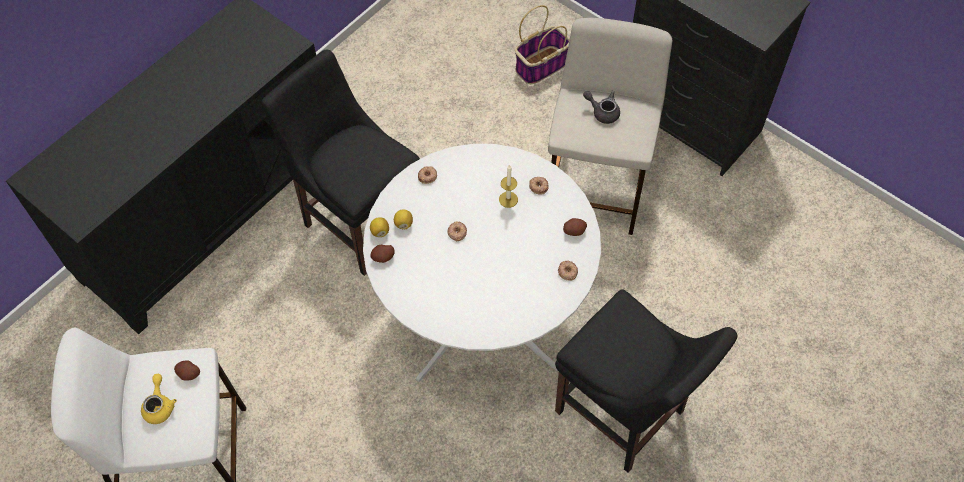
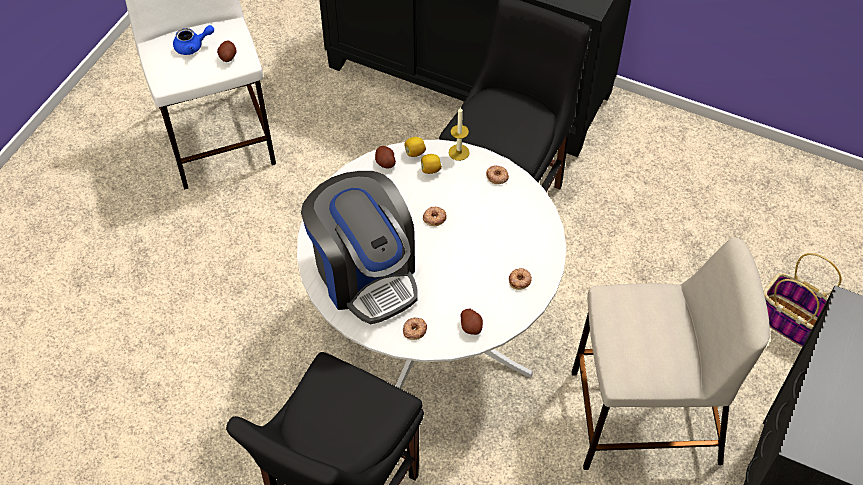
camera: 75 degrees right, 5 degrees down
(160, 405) = (193, 46): yellow teapot -> blue teapot
(500, 297) = (365, 273): none -> coffee machine
(508, 199) = (492, 255): candle -> candle (459, 152)
(602, 112) = (657, 329): grey teapot -> none

